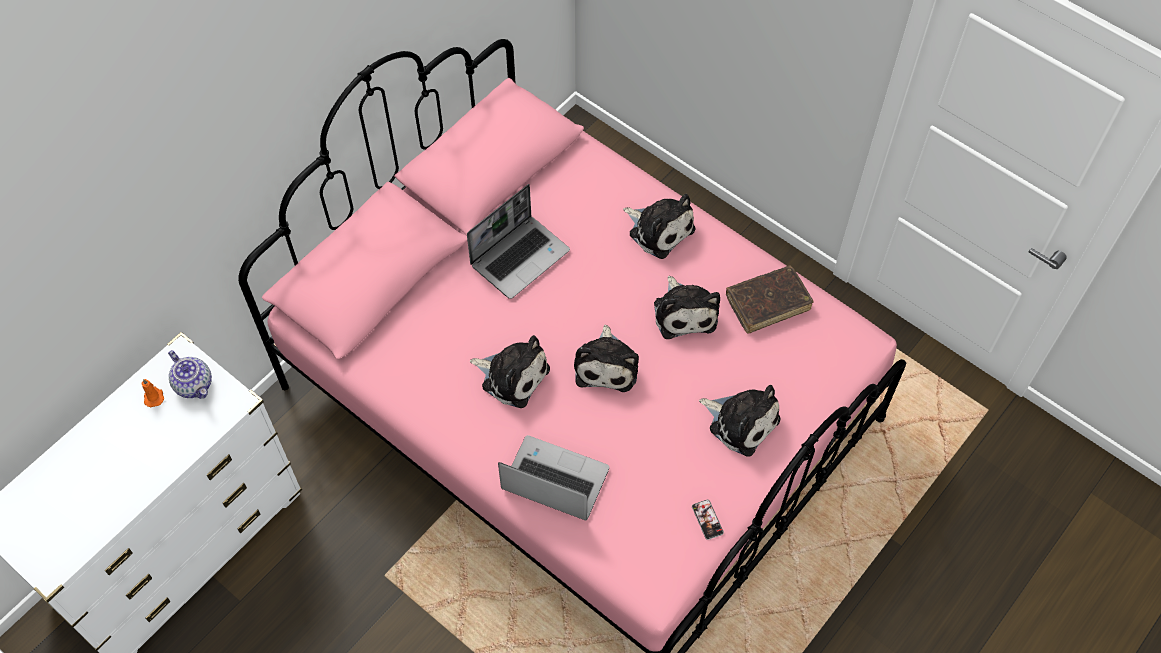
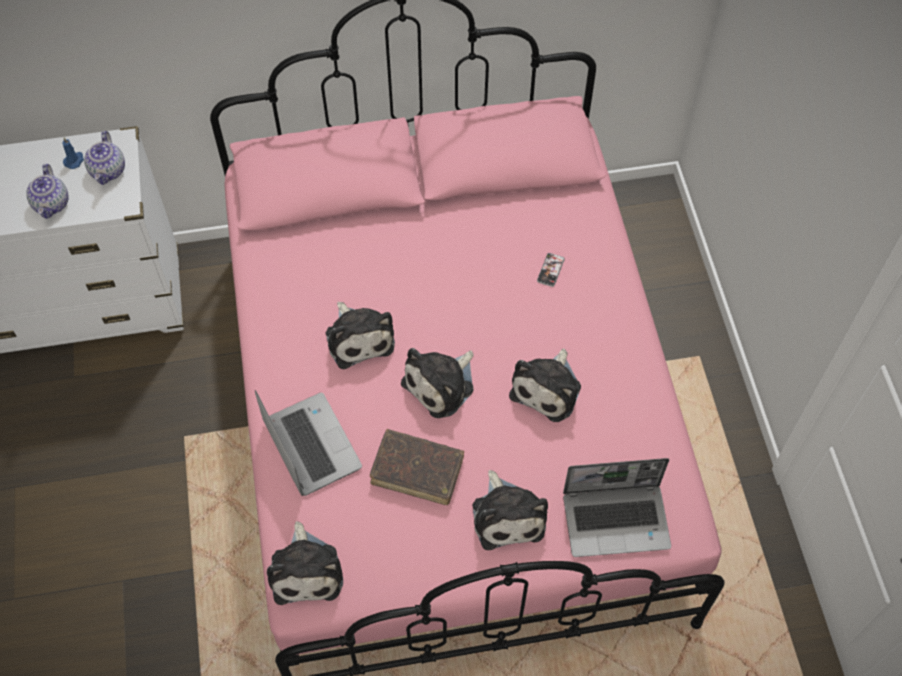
camera: 40 degrees right, 0 degrees up
(154, 397) = (74, 160): orange candle -> blue candle
(172, 445) = (52, 204): none -> teapot
(520, 257) = (456, 248): laptop -> laptop (617, 519)
(659, 229) = (593, 304): plush toy -> plush toy (306, 570)
(707, 519) = (399, 574): phone -> phone (550, 270)
(767, 303) = (629, 433): brown book -> brown book (417, 471)

